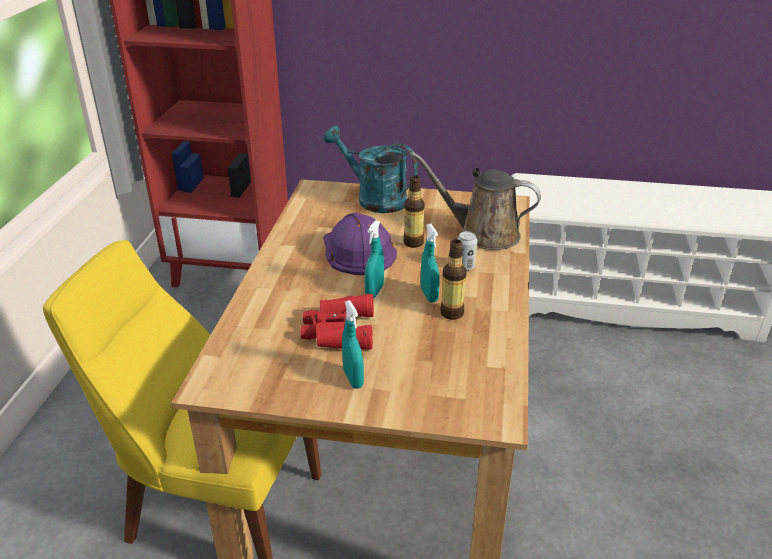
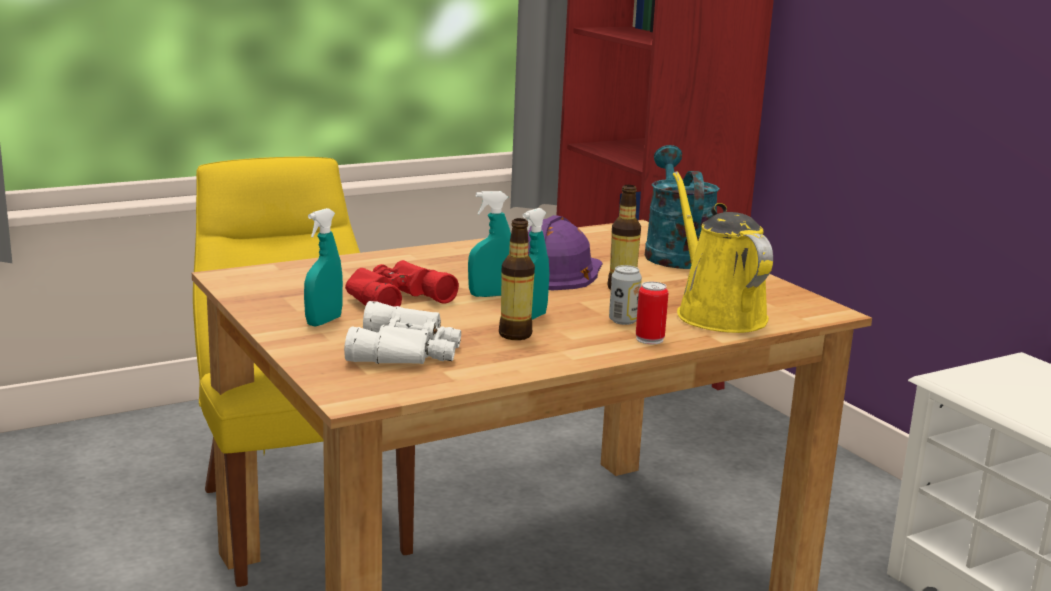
camera: 50 degrees right, 15 degrees down
(440, 365) = (407, 350): none -> white binoculars
(483, 234) = (716, 313): brown watering can -> yellow watering can
(501, 272) = (649, 339): none -> can

